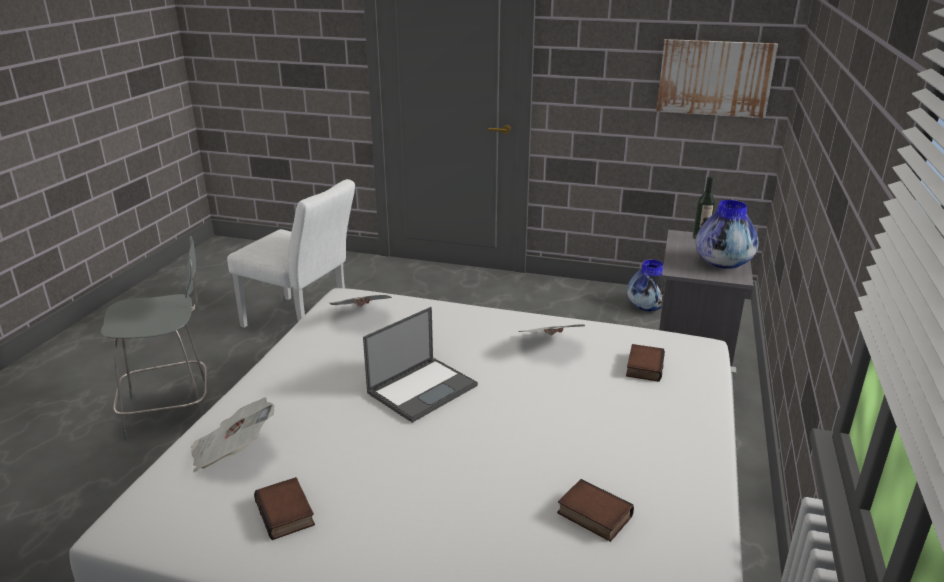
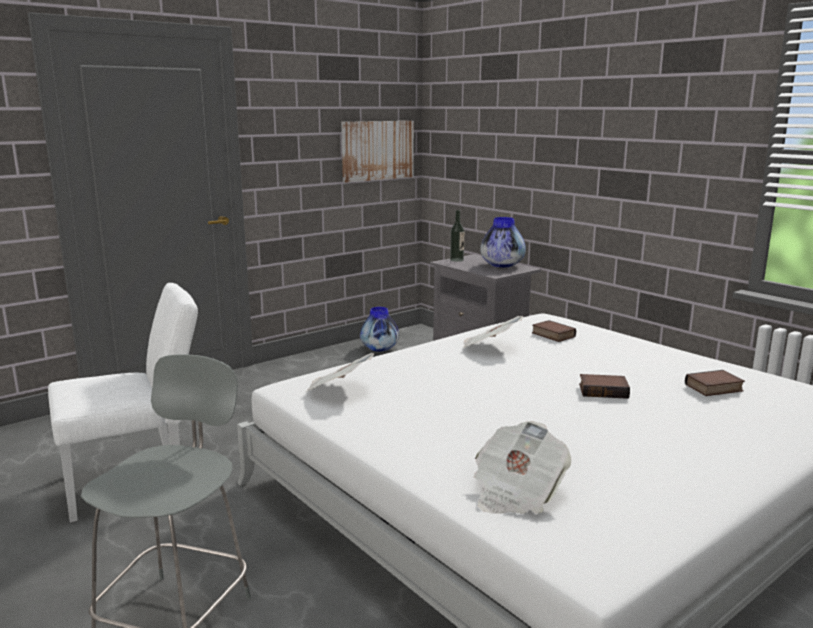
camera: 55 degrees left, 10 degrees down
(287, 513) = (634, 486): book -> book (604, 390)
(423, 388) = (503, 395): laptop -> none

